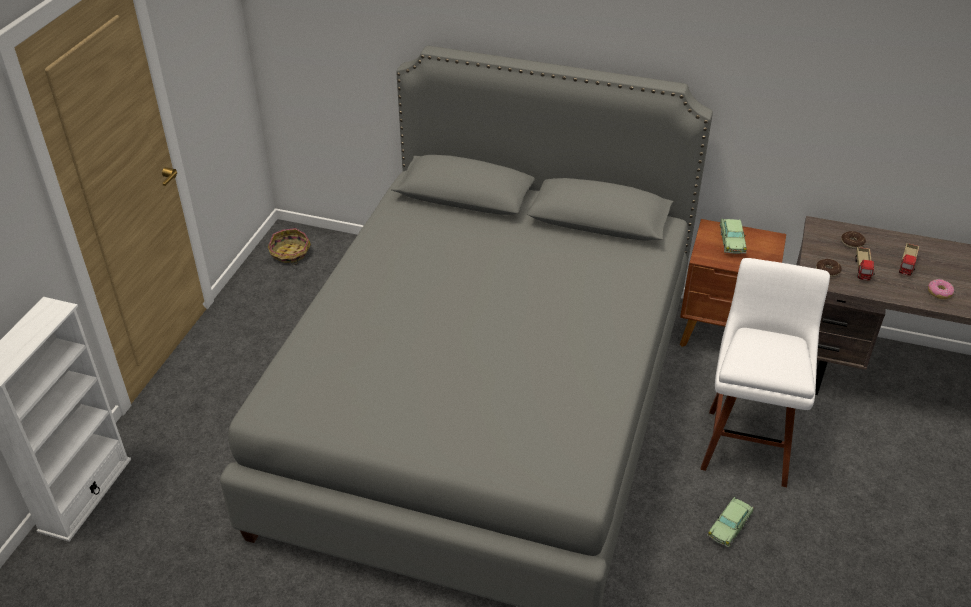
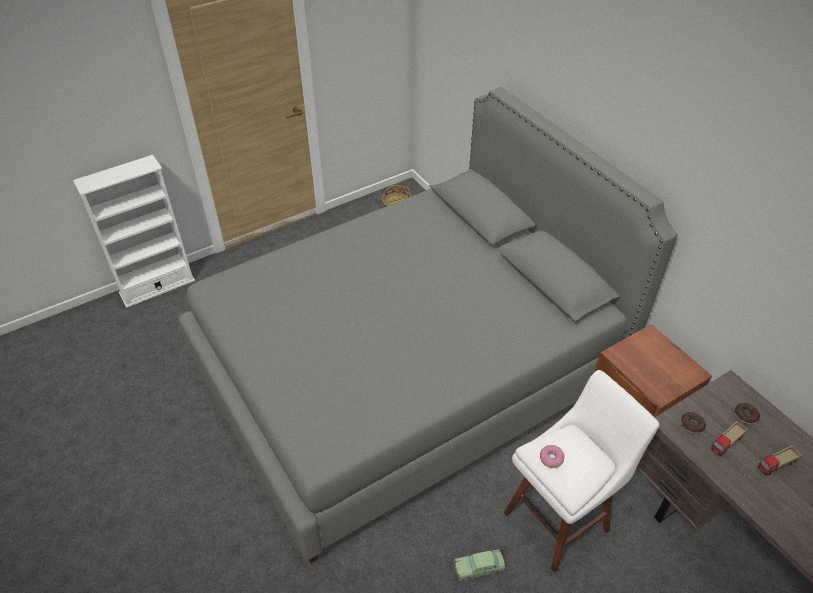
camera: 40 degrees right, 5 degrees up
(731, 242) = (655, 356): toy car -> none
(939, 292) = (779, 507): donut -> donut (551, 458)

